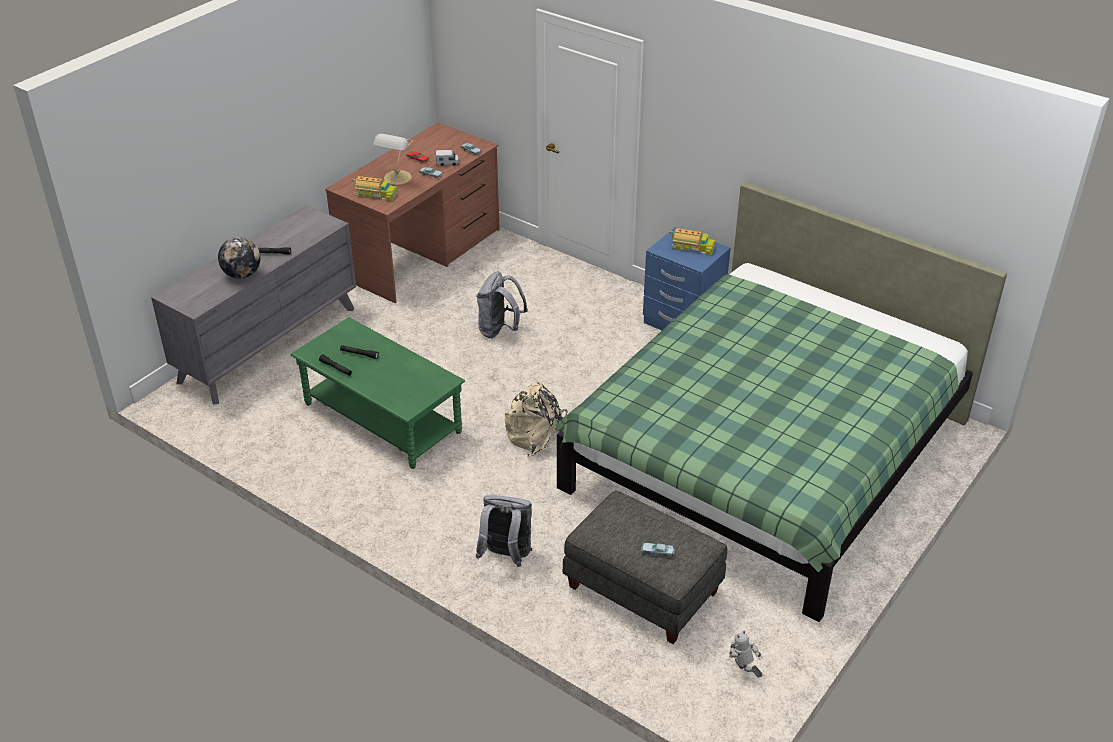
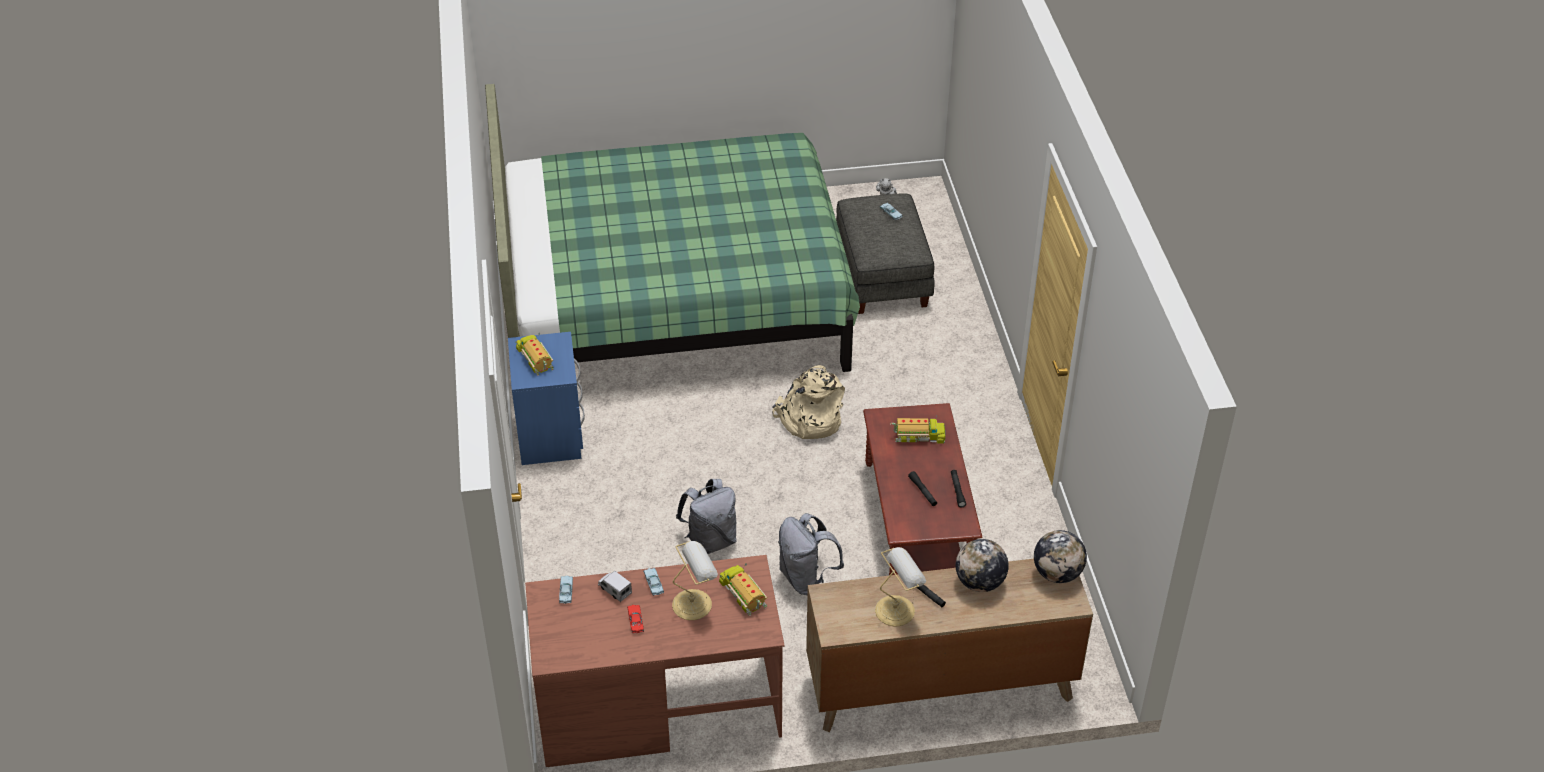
camera: 135 degrees left, 5 degrees up
(194, 304) = (1057, 573): none -> globe
(269, 344) = (940, 686): grey dresser -> brown dresser
(281, 238) = (896, 609): none -> table lamp
(382, 418) = (916, 521): green coffee table -> brown coffee table
(402, 385) = (919, 436): none -> toy truck
(506, 556) = (945, 351): grey backpack -> grey backpack (806, 578)

